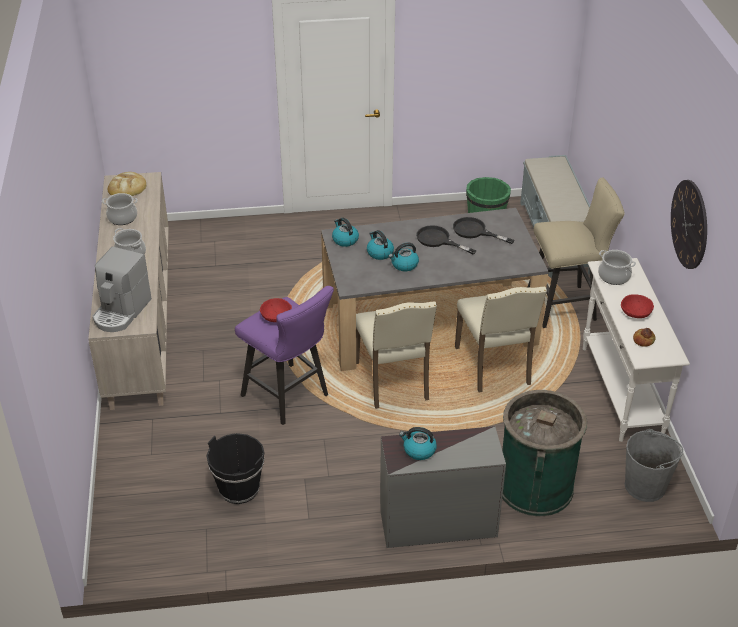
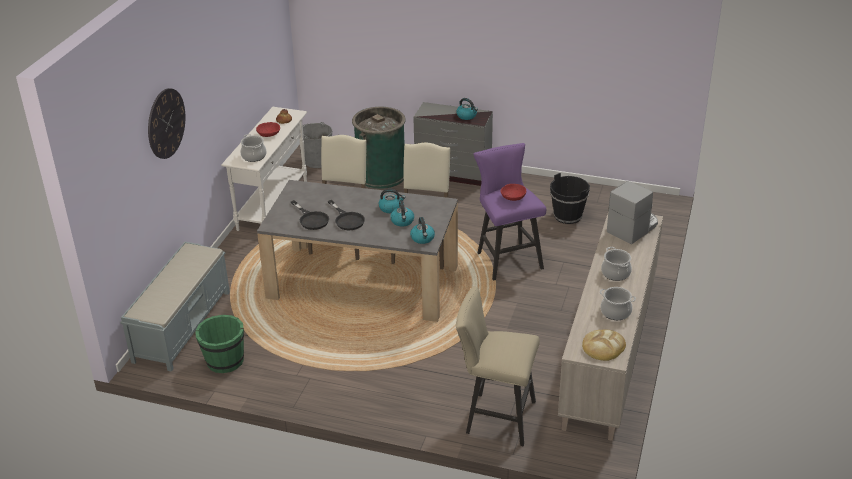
camera: 155 degrees left, 5 degrees down
(566, 305) = (242, 267): beige stool -> beige stool (495, 417)
(689, 224) = (238, 58): wall clock -> wall clock (166, 123)

